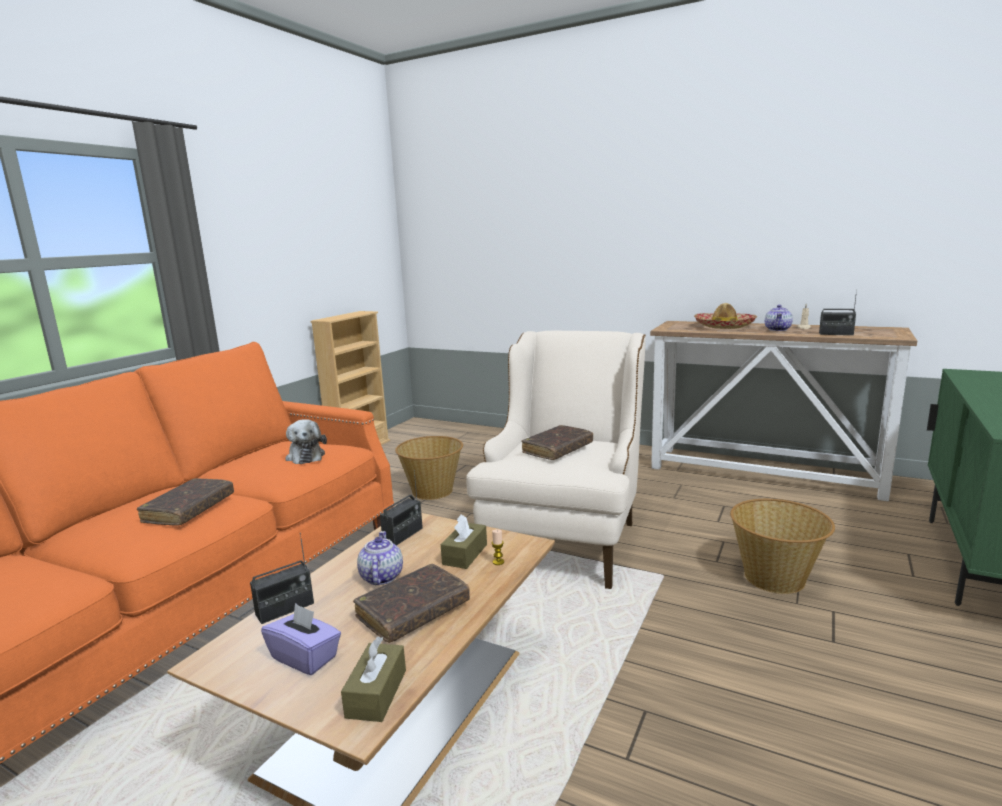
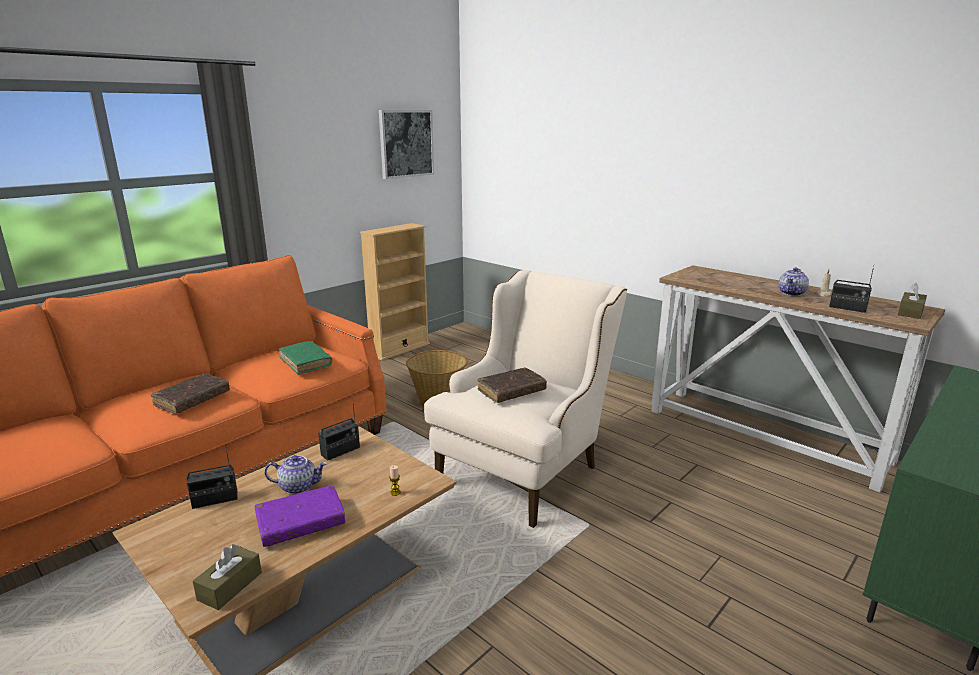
camera: 15 degrees right, 5 degrees up
(305, 456) = (305, 363): plush toy -> green book
(305, 657) = (203, 544): purple tissue box -> none
(348, 226) = (406, 143): none -> picture
(381, 577) = (298, 486): teapot -> teapot turned 75 degrees clockwise
(413, 611) = (301, 523): brown book -> purple book
(465, 554) = (375, 479): brown tissue box -> brown tissue box (910, 312)
(724, 326) = (740, 281): hat -> none
(775, 578) = (696, 551): basket -> none

